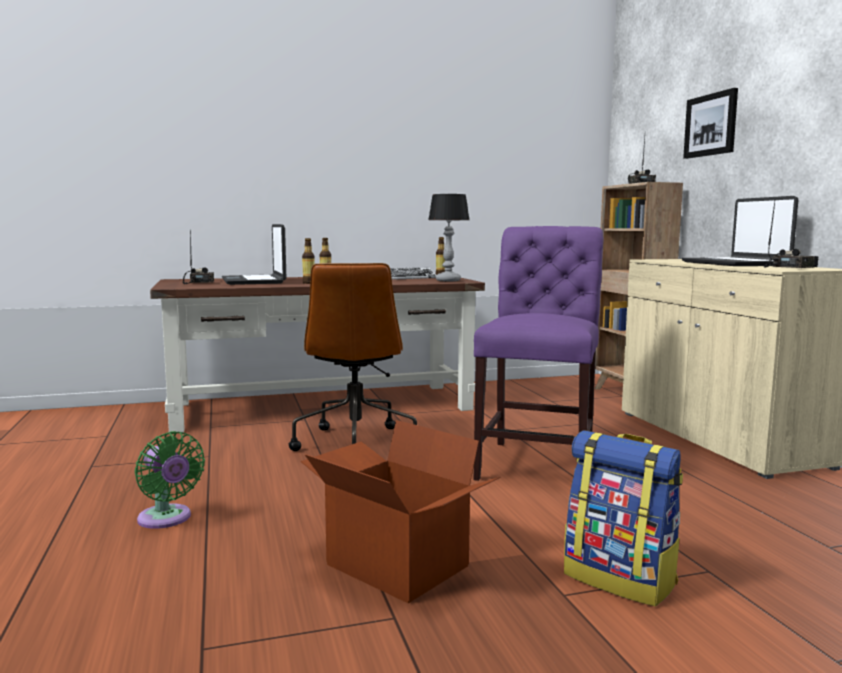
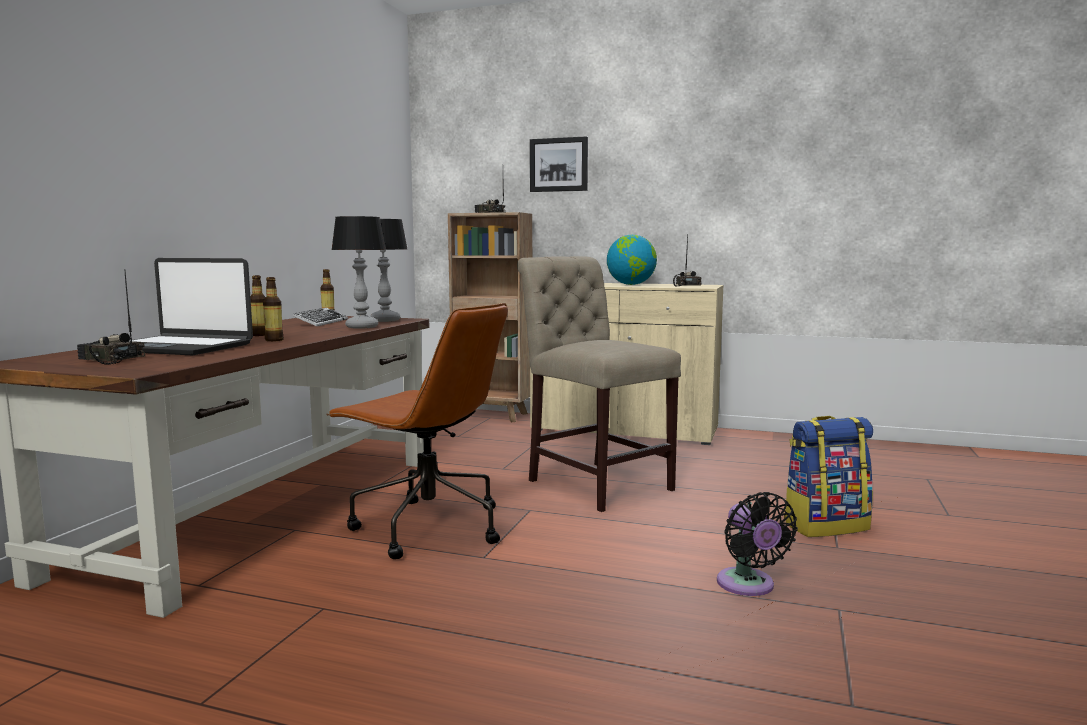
camera: 55 degrees left, 0 degrees up
(167, 519) = (511, 673): green fan -> none
(395, 566) = (748, 586): cardboard box -> black fan
(401, 282) = (362, 327): none -> table lamp
(539, 462) = (595, 482): purple chair -> beige chair
(735, 264) = (631, 284): laptop -> globe

